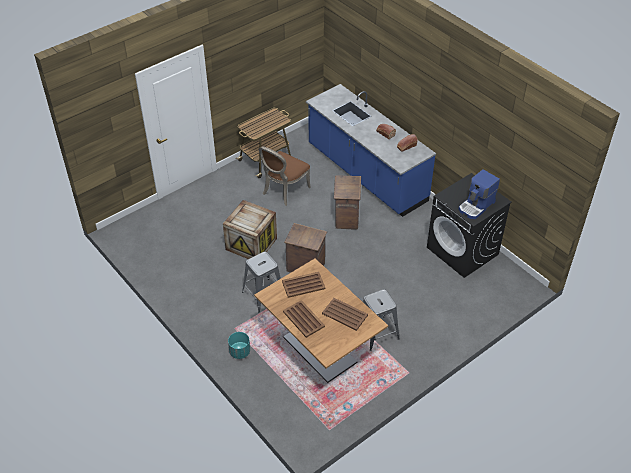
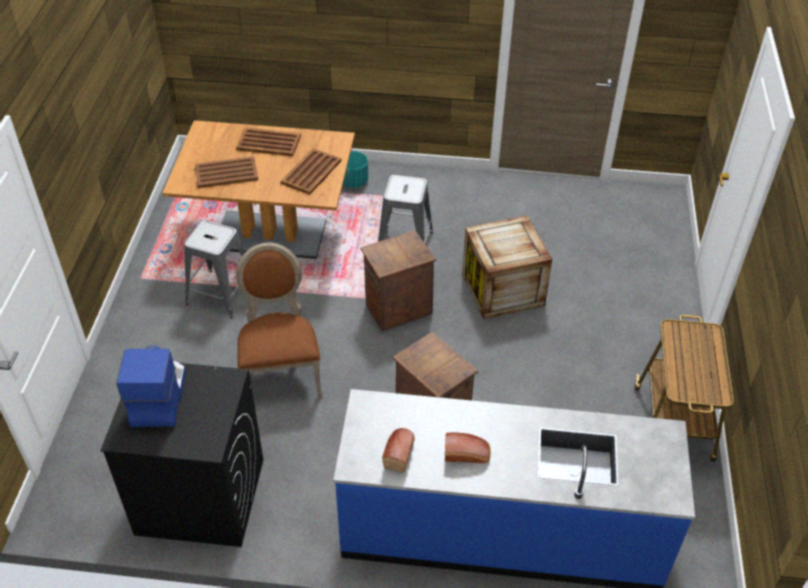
camera: 135 degrees right, 0 degrees up
(283, 191) = (574, 394): brown chair -> brown chair (281, 372)

